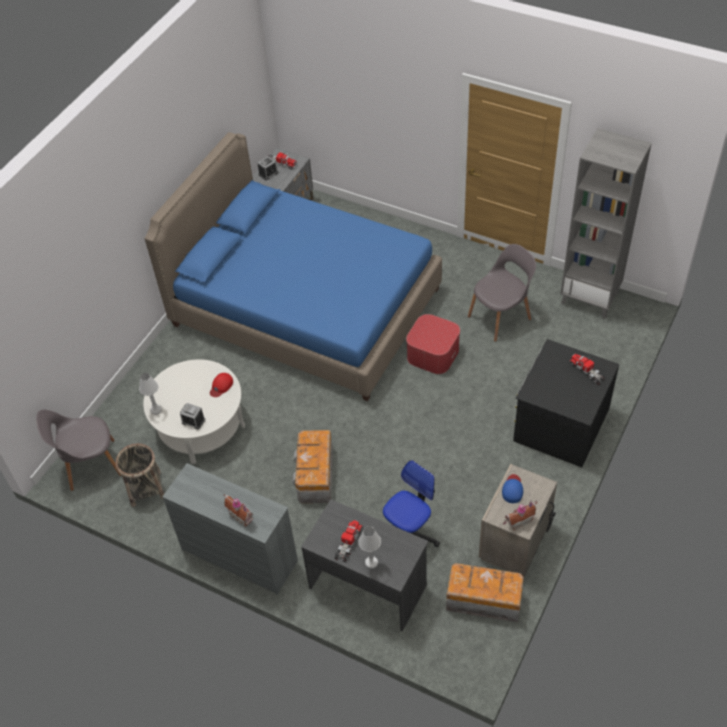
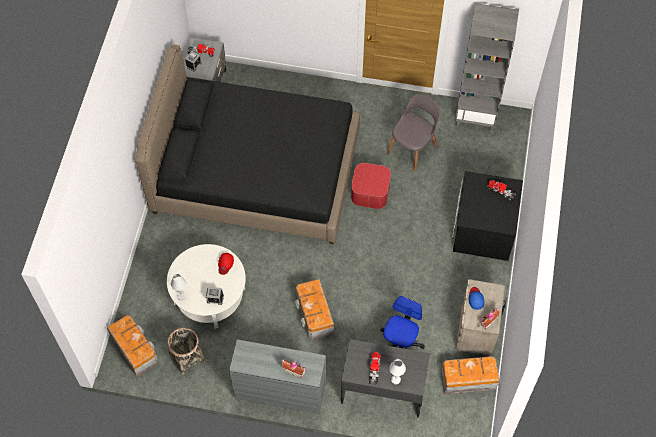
camera: 20 degrees left, 10 degrees up
(90, 465) = (134, 349): grey chair -> storage box
(306, 307) = (256, 173): blue bed -> black bed

